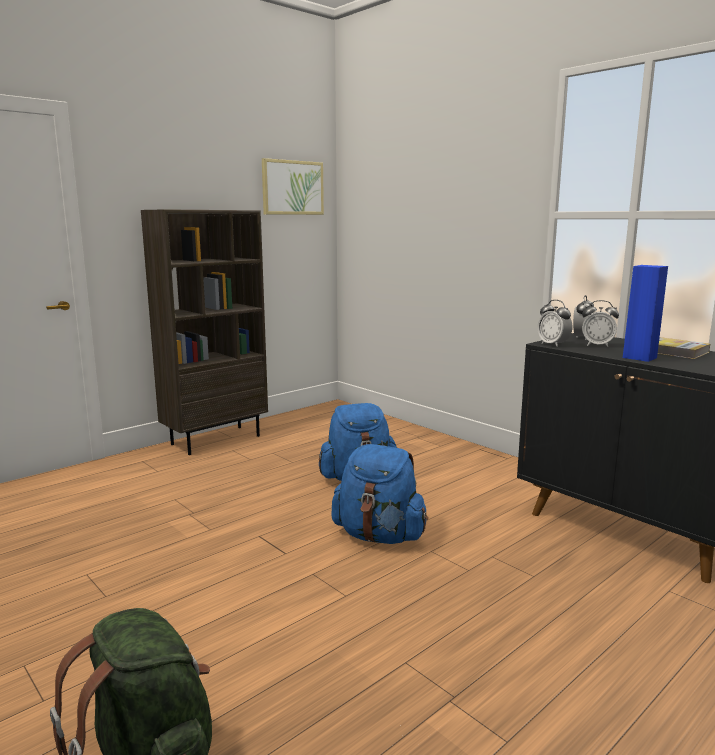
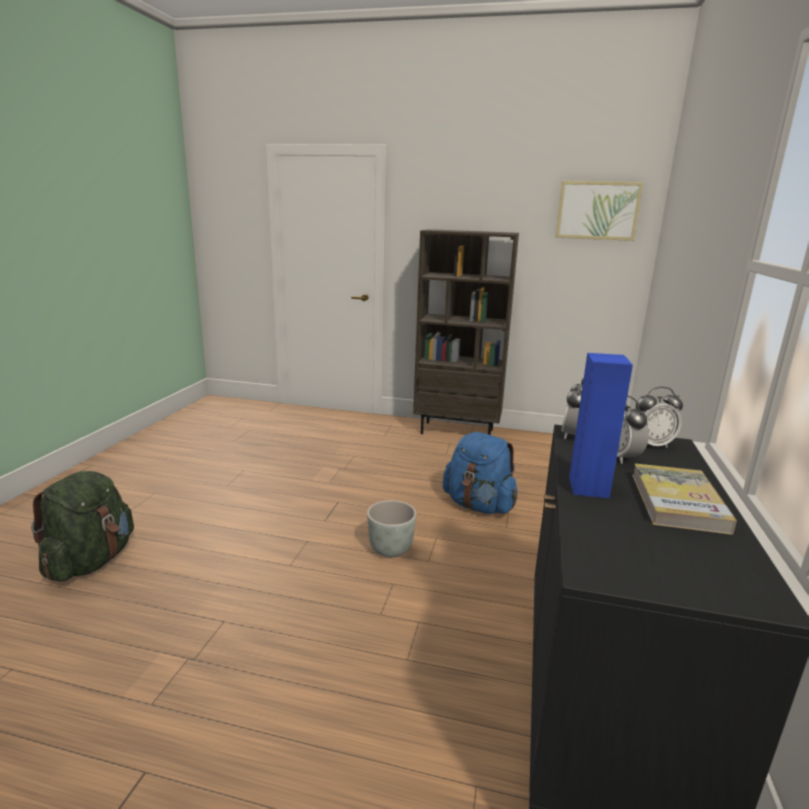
camera: 55 degrees right, 5 degrees up
(379, 536) = (391, 550): blue backpack -> grey planter

